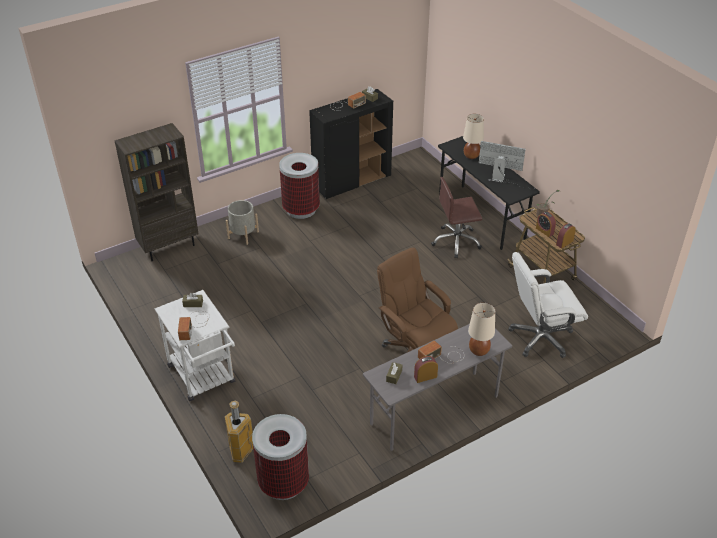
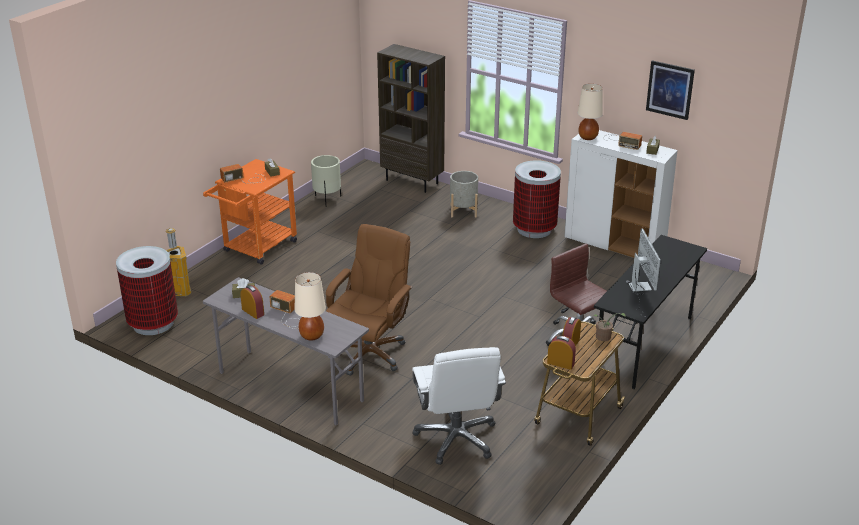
camera: 65 degrees right, 10 degrees down
(153, 307) = (327, 199): none -> beige planter
(204, 378) = (256, 249): white cart -> orange cart
(352, 181) = (615, 245): black cabinet -> white cabinet
(365, 48) = (670, 89): none -> picture
(471, 156) = (663, 260): beige table lamp -> beige table lamp (587, 137)
(540, 338) = (456, 438): white office chair -> white office chair turned 150 degrees counterclockwise

